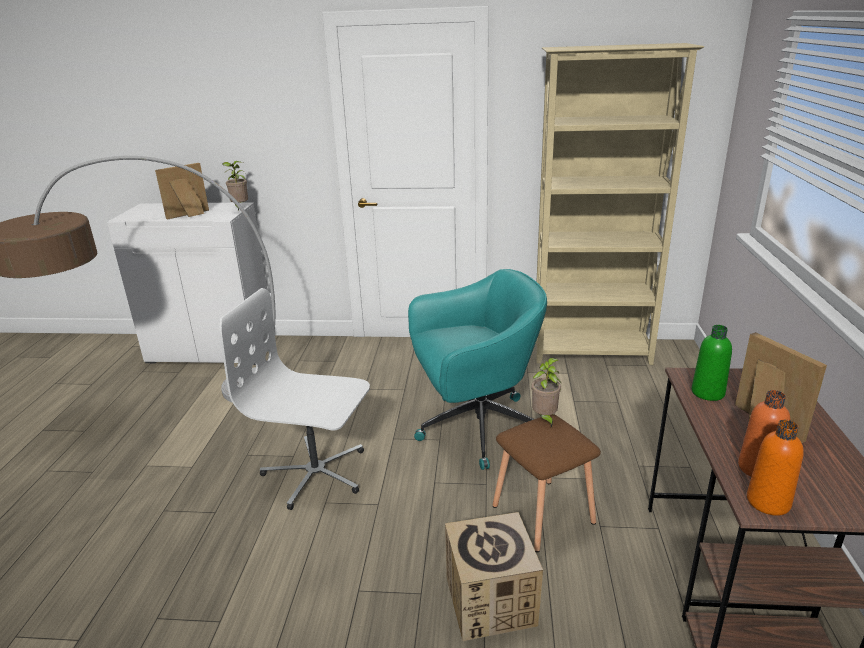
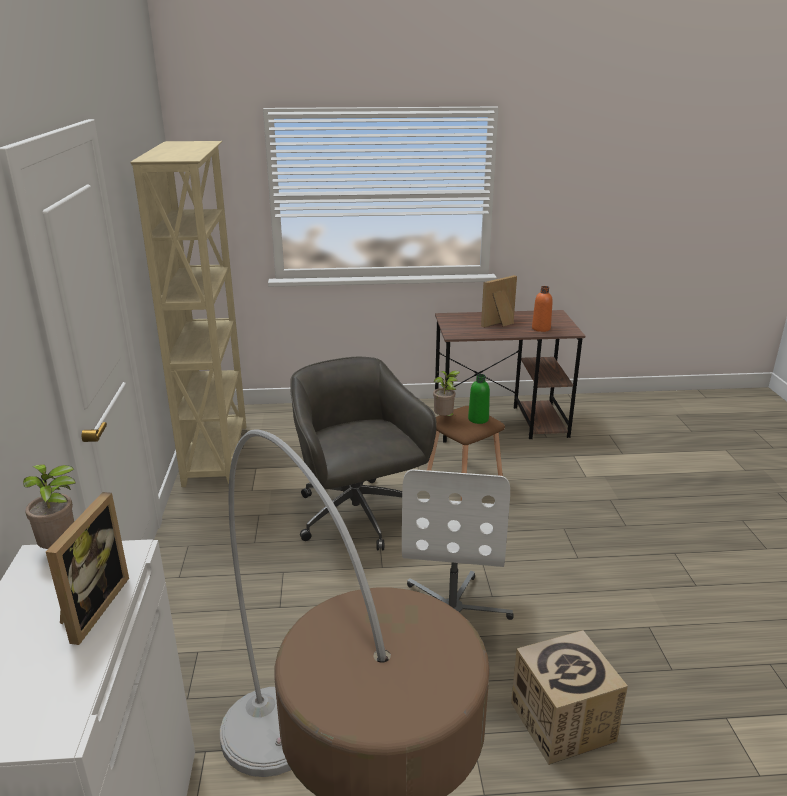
camera: 100 degrees left, 0 degrees up
(189, 215) = (90, 607): picture frame -> picture frame turned 120 degrees counterclockwise
(475, 428) = (357, 516): turquoise office chair -> grey office chair
(491, 601) = (554, 499): cardboard box -> cardboard box (562, 722)
(707, 393) = (473, 332): green bottle -> green bottle (478, 419)
(768, 502) = (566, 329): orange bottle -> none

